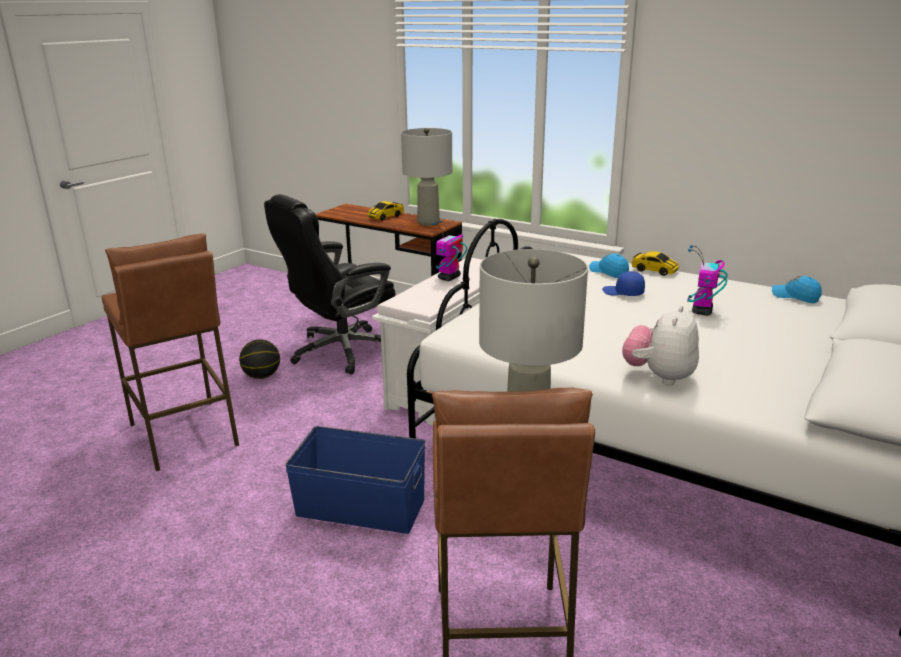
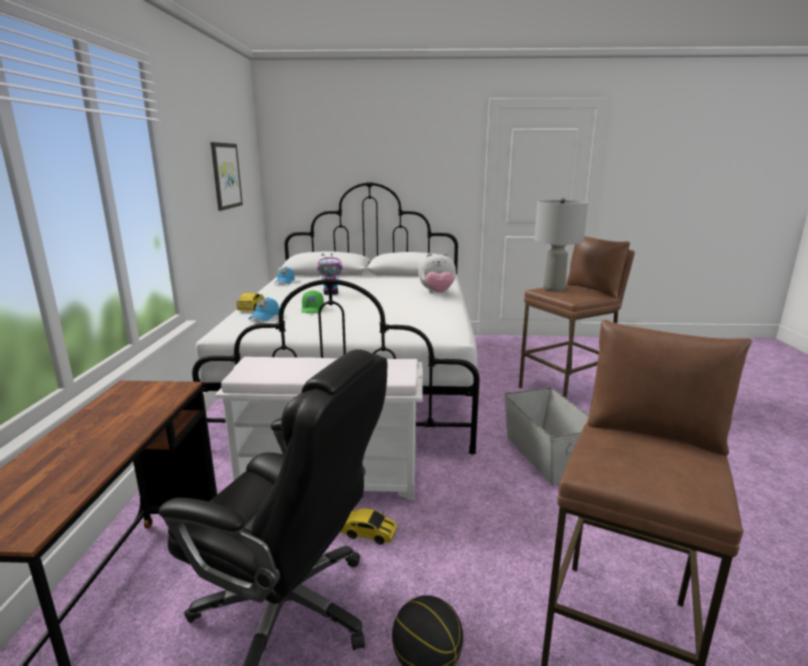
camera: 120 degrees left, 5 degrees down
(361, 508) = (547, 455): blue storage box -> grey storage box
(385, 217) = (80, 444): toy car -> toy car (368, 533)
(428, 223) = (130, 399): grey table lamp -> none
(449, 278) = (310, 372): toy robot -> none
(623, 293) = (313, 309): blue cap -> green cap
(805, 120) = (225, 176): none -> picture

